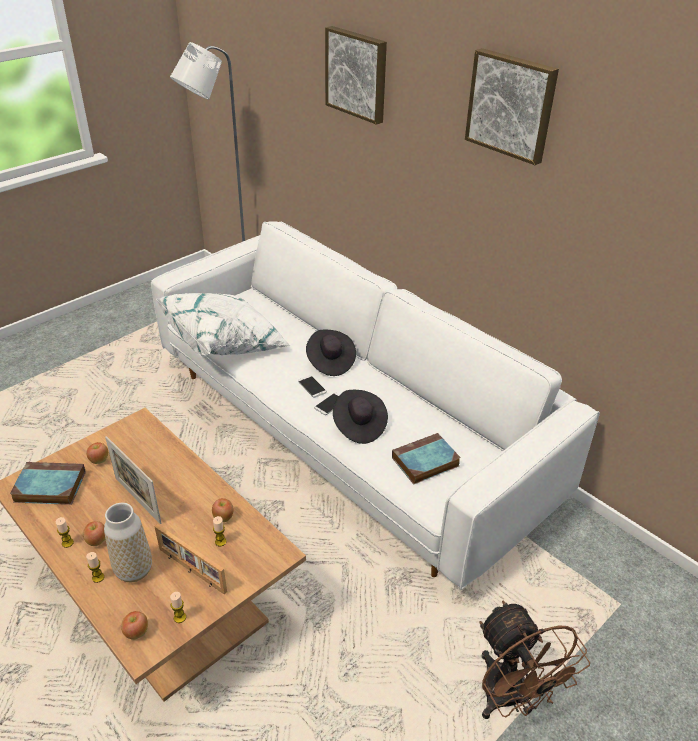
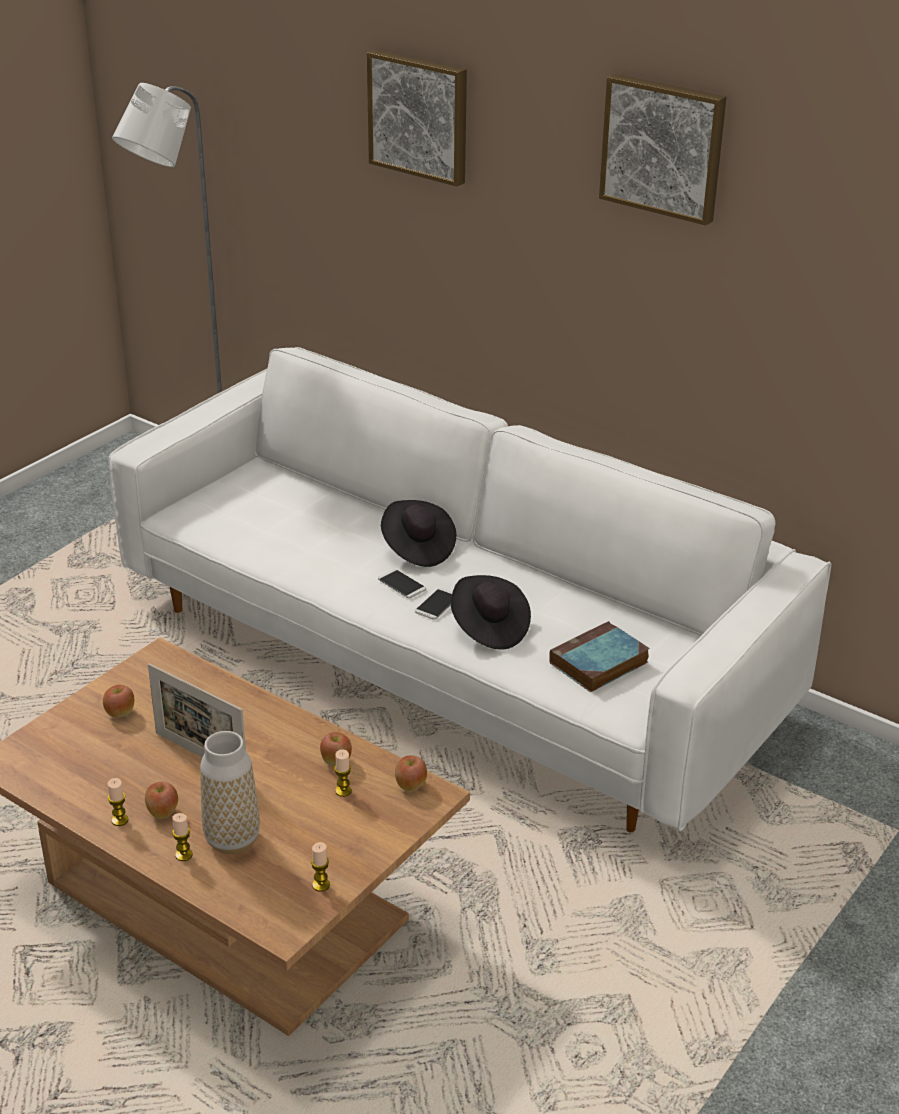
camera: 10 degrees left, 5 degrees down
(48, 487) = (58, 756): book -> none
(136, 632) = (267, 910): apple -> apple (410, 785)
(191, 571) = (315, 830): picture frame -> none
(226, 342) = (246, 538): white pillow -> none
(510, 699) = (774, 963): brown fan -> none

